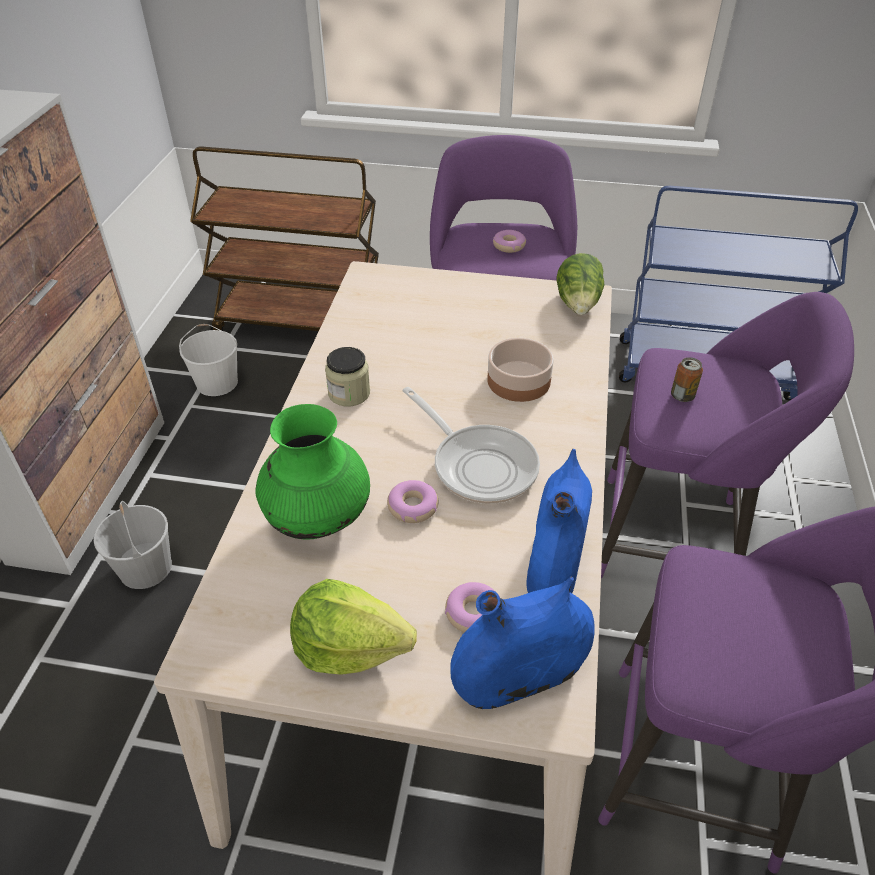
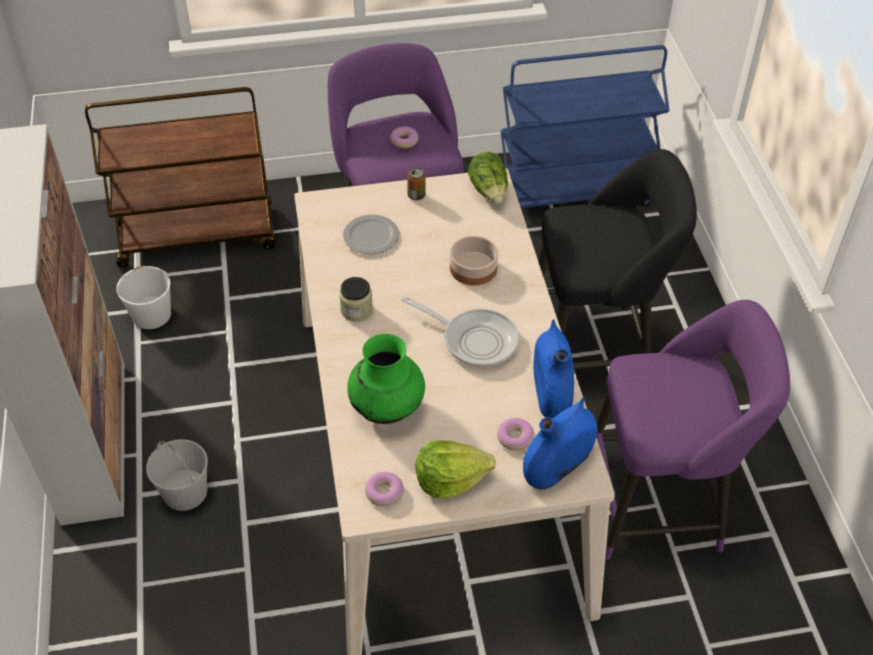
camera: 20 degrees left, 5 degrees up
(410, 320) = (370, 237): none -> plate
(413, 507) = (444, 381): donut -> donut (384, 492)
(677, 540) = (595, 348): purple stool -> black stool
(682, 396) = (584, 246): can -> can (416, 195)

